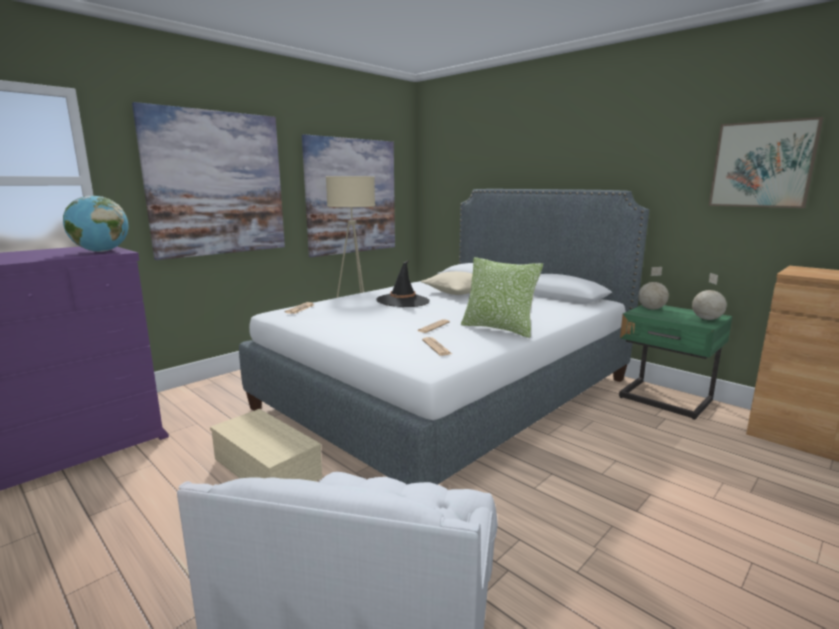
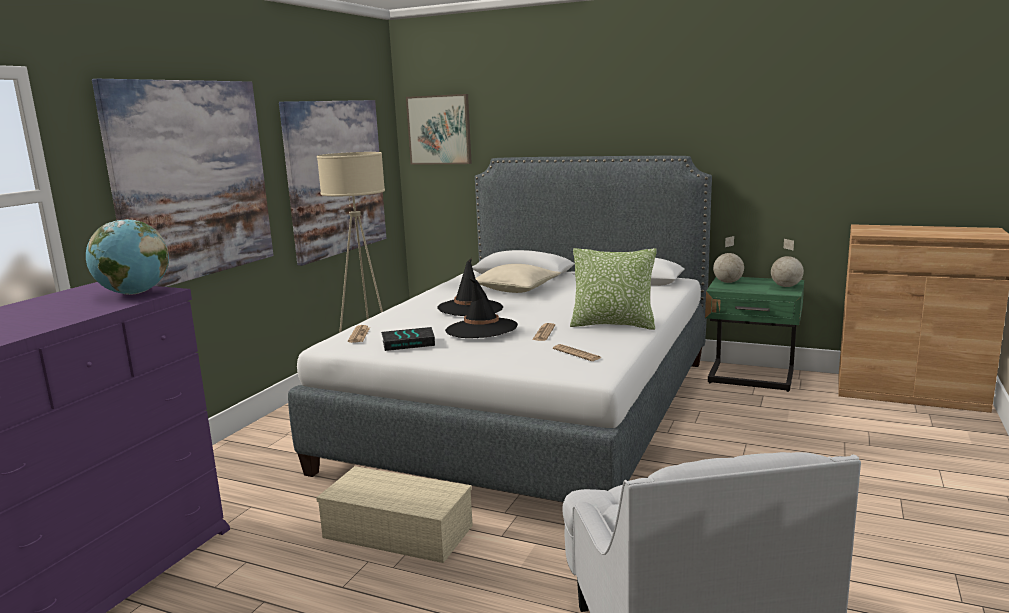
camera: 20 degrees left, 0 degrees up
(323, 319) = (409, 343): none -> book
(388, 316) = (481, 329): none -> black hat
(762, 164) = (817, 126): picture -> picture (439, 130)

